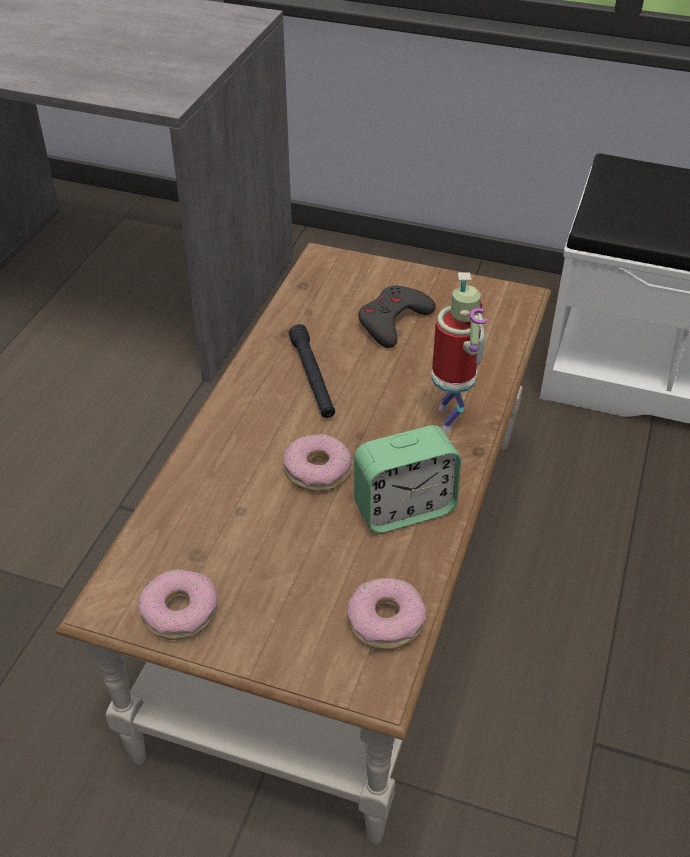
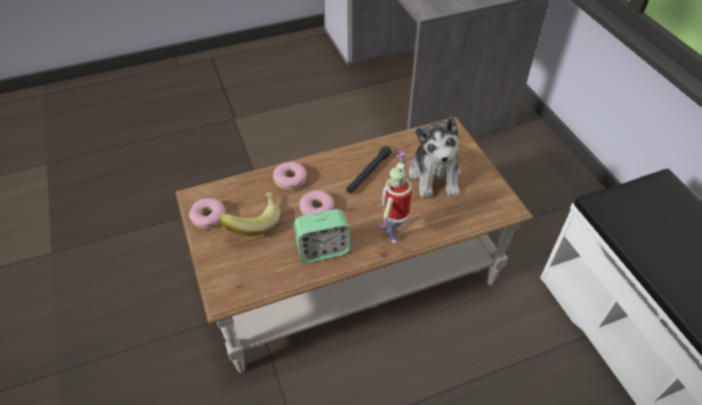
camera: 50 degrees right, 5 degrees up
(259, 559) = (253, 222): none -> banana
(386, 621) = (257, 281): donut -> donut (290, 179)
(393, 321) = (435, 175): grey game controller -> plush toy
(404, 509) = (323, 250): alarm clock -> alarm clock turned 45 degrees counterclockwise
(451, 419) = (393, 233): toy robot -> toy robot turned 150 degrees clockwise

